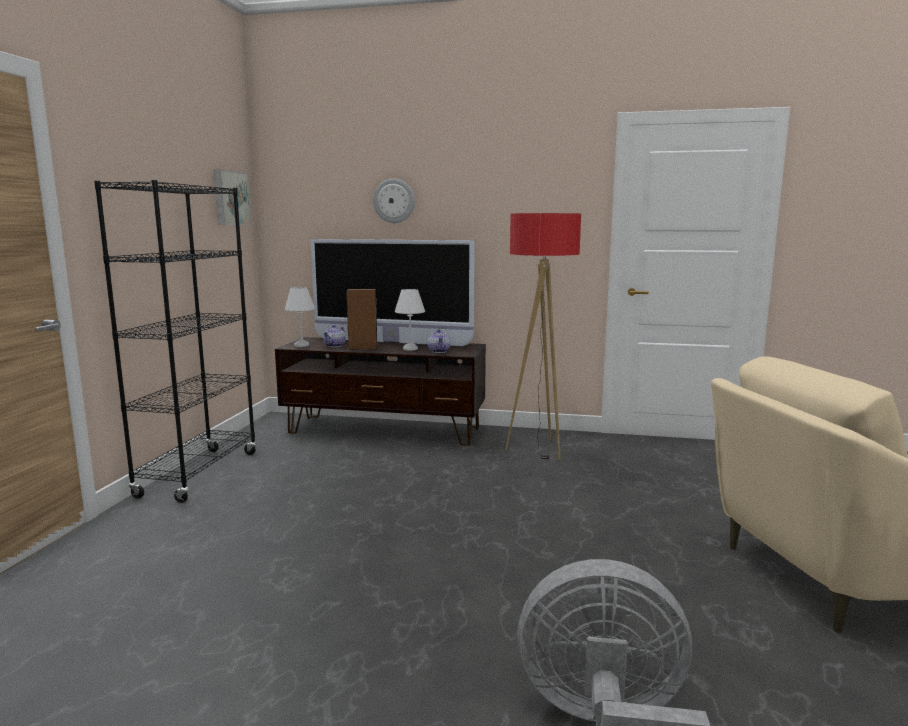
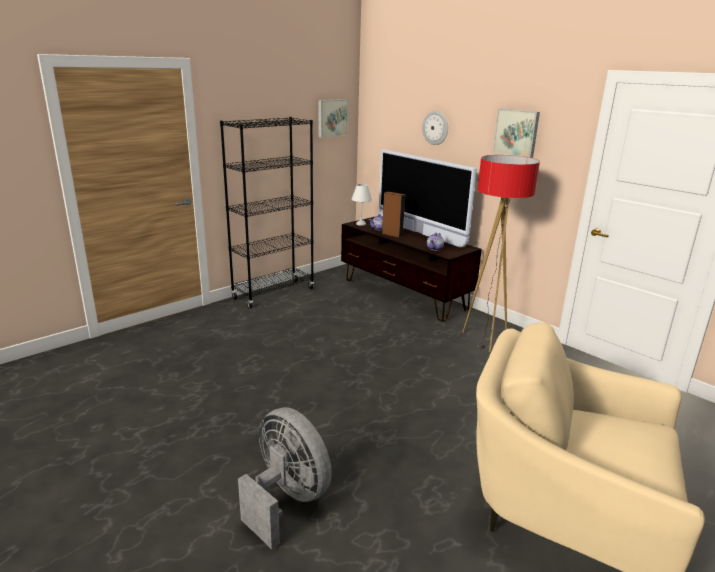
camera: 35 degrees right, 10 degrees up
(410, 349) = (420, 242): white table lamp -> none
(514, 193) = (516, 132): none -> picture

